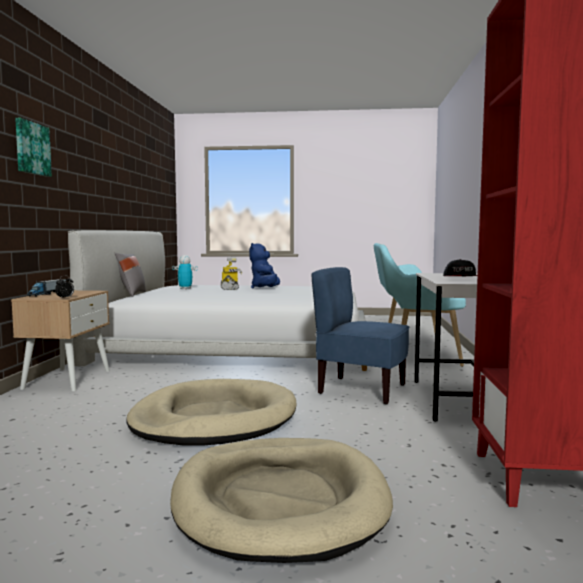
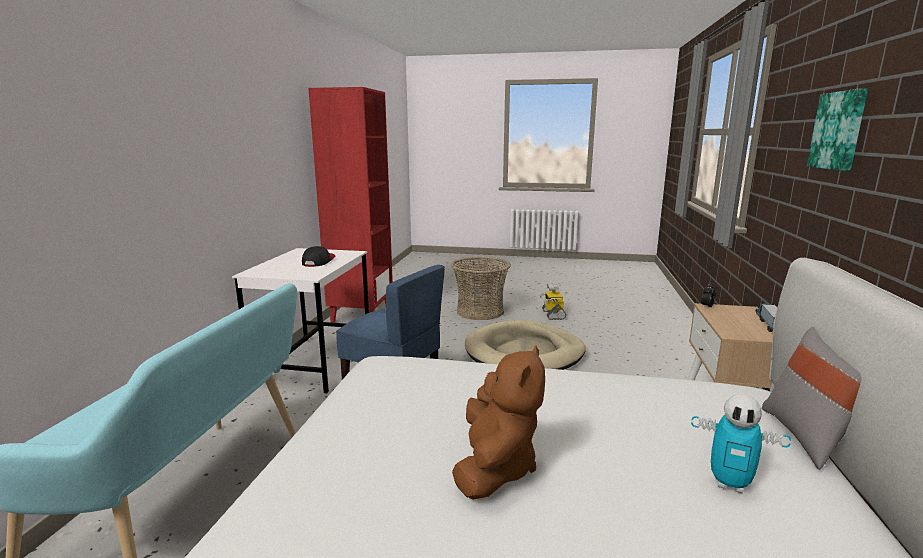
camera: 175 degrees left, 10 degrees up
(230, 288) = (597, 478): toy robot -> toy robot (552, 314)
(265, 288) = (495, 468): blue plush toy -> brown plush toy
(280, 501) = (480, 311): beige dog bed -> basket

